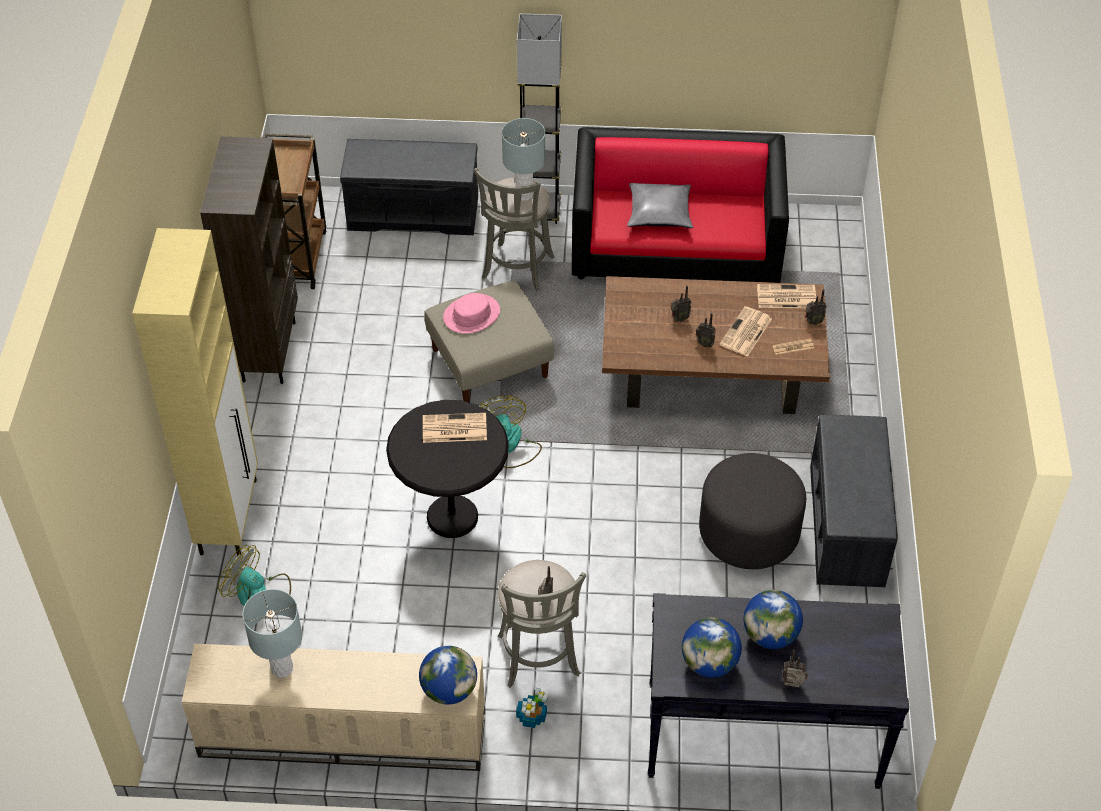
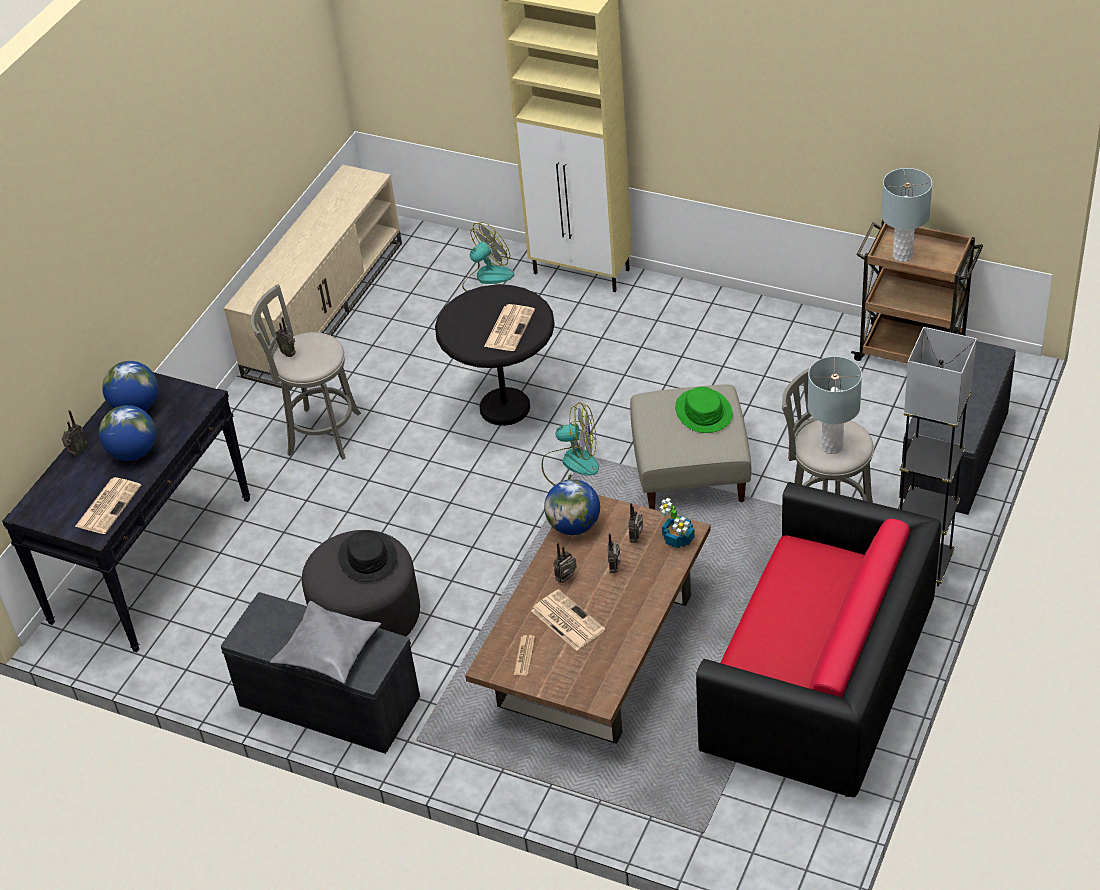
camera: 115 degrees right, 5 degrees down
(268, 351) = (777, 318): brown bookcase -> none
(281, 668) = (337, 214): grey table lamp -> grey table lamp (902, 255)
(449, 690) = (256, 297): globe -> globe (574, 526)
(471, 314) = (704, 412): pink hat -> green hat
(532, 716) = (268, 417): potted plant -> potted plant (678, 539)
(660, 213) = (803, 603): grey pillow -> grey pillow (328, 651)
(743, 482) = (368, 557): none -> black hat
(785, 297) = (605, 674): newspaper -> newspaper (108, 505)
(813, 321) = (554, 687): radio -> radio (637, 538)

